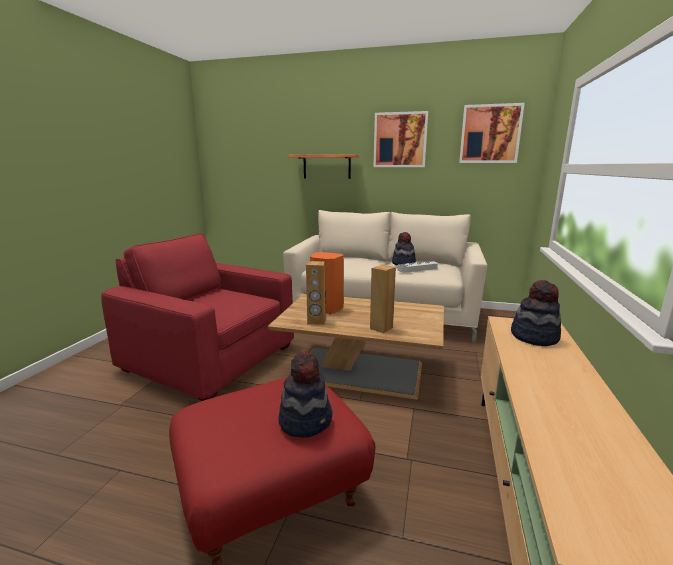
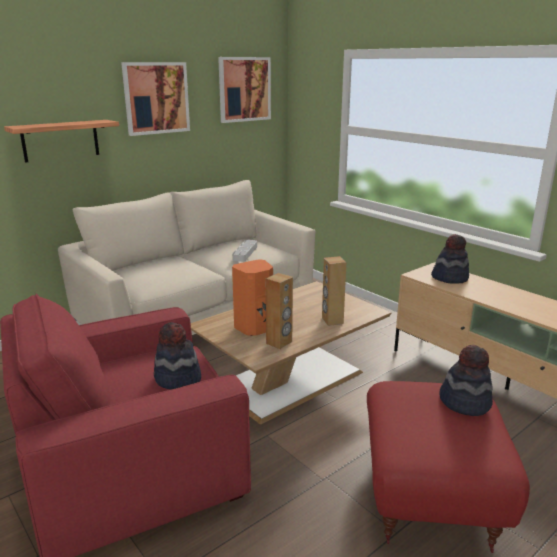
camera: 55 degrees left, 5 degrees up
(403, 264) = (219, 252): hat -> hat (177, 379)

